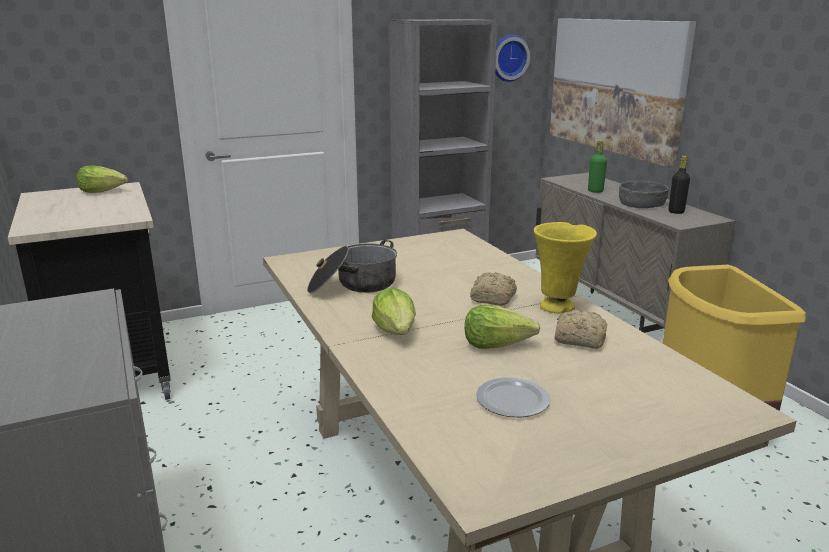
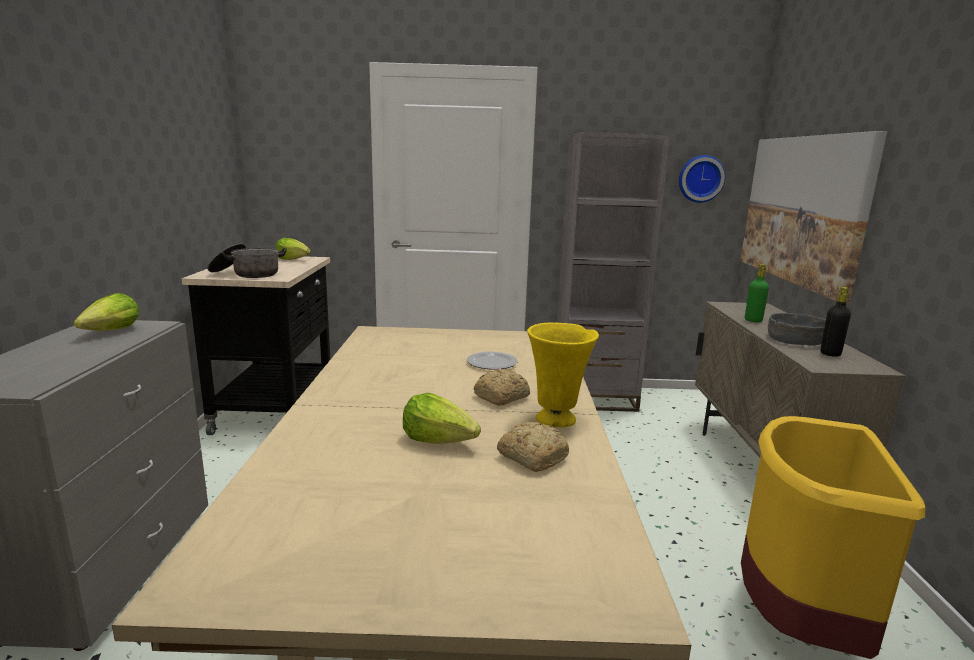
camera: 25 degrees right, 5 degrees down
(353, 285) = (392, 360): cooking pot -> cooking pot (247, 274)
(396, 331) = (367, 405): lettuce -> lettuce (112, 331)
(511, 400) = (370, 499): plate -> plate (491, 363)

